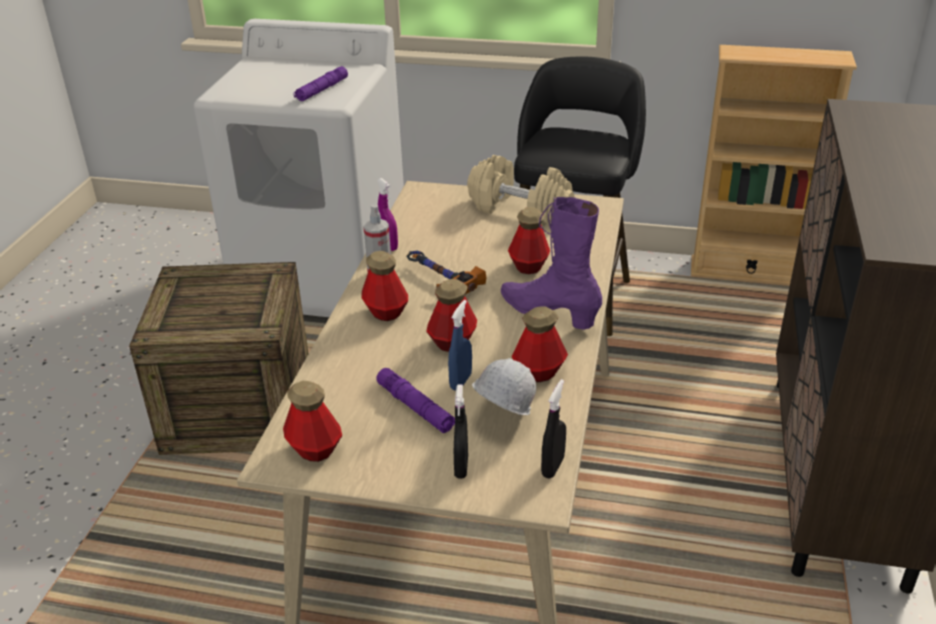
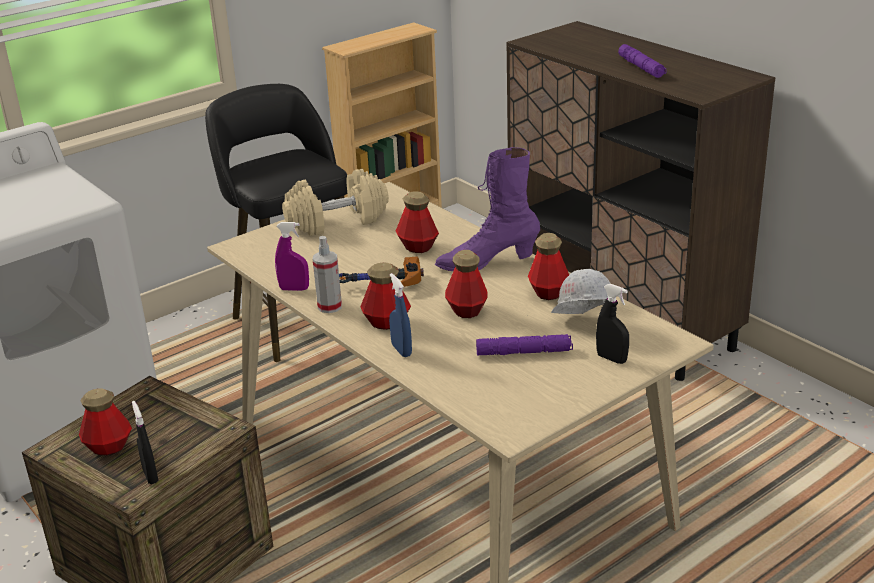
camera: 50 degrees left, 5 degrees down
(315, 449) = (517, 410): bottle -> bottle (109, 447)
(322, 90) = (56, 199): purple flashlight -> purple flashlight (641, 67)
(461, 381) = (518, 324): blue spray bottle -> blue spray bottle (401, 350)
(553, 467) = (652, 326): black spray bottle -> black spray bottle (150, 476)

